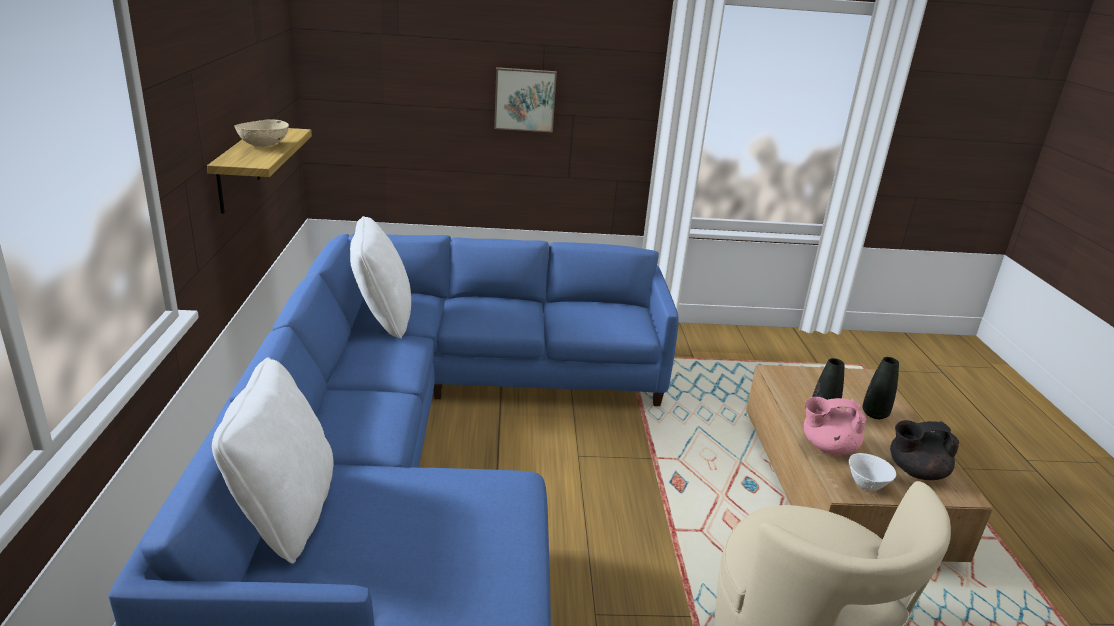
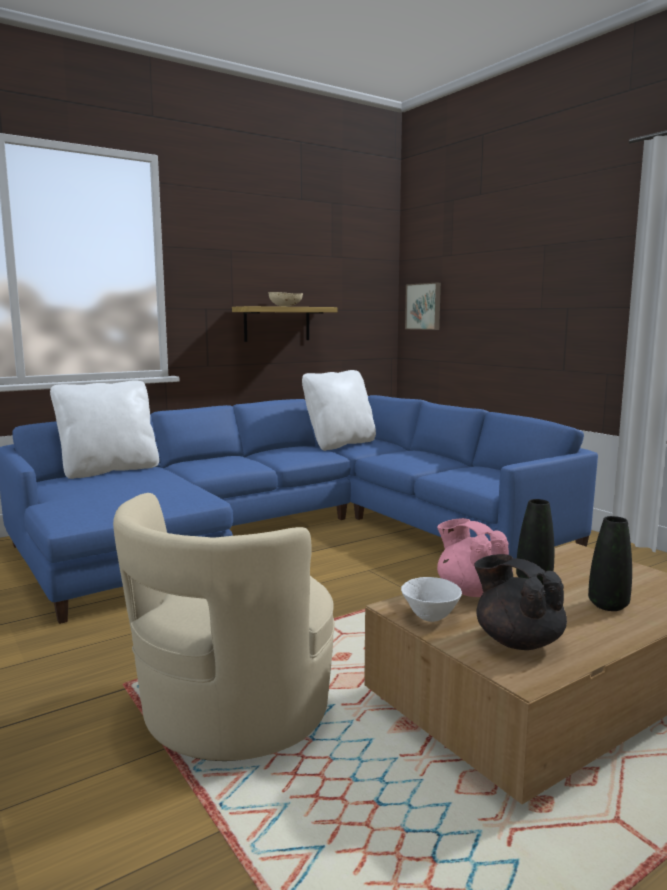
camera: 60 degrees right, 15 degrees down
(525, 99) = (528, 296): picture -> picture (424, 306)

